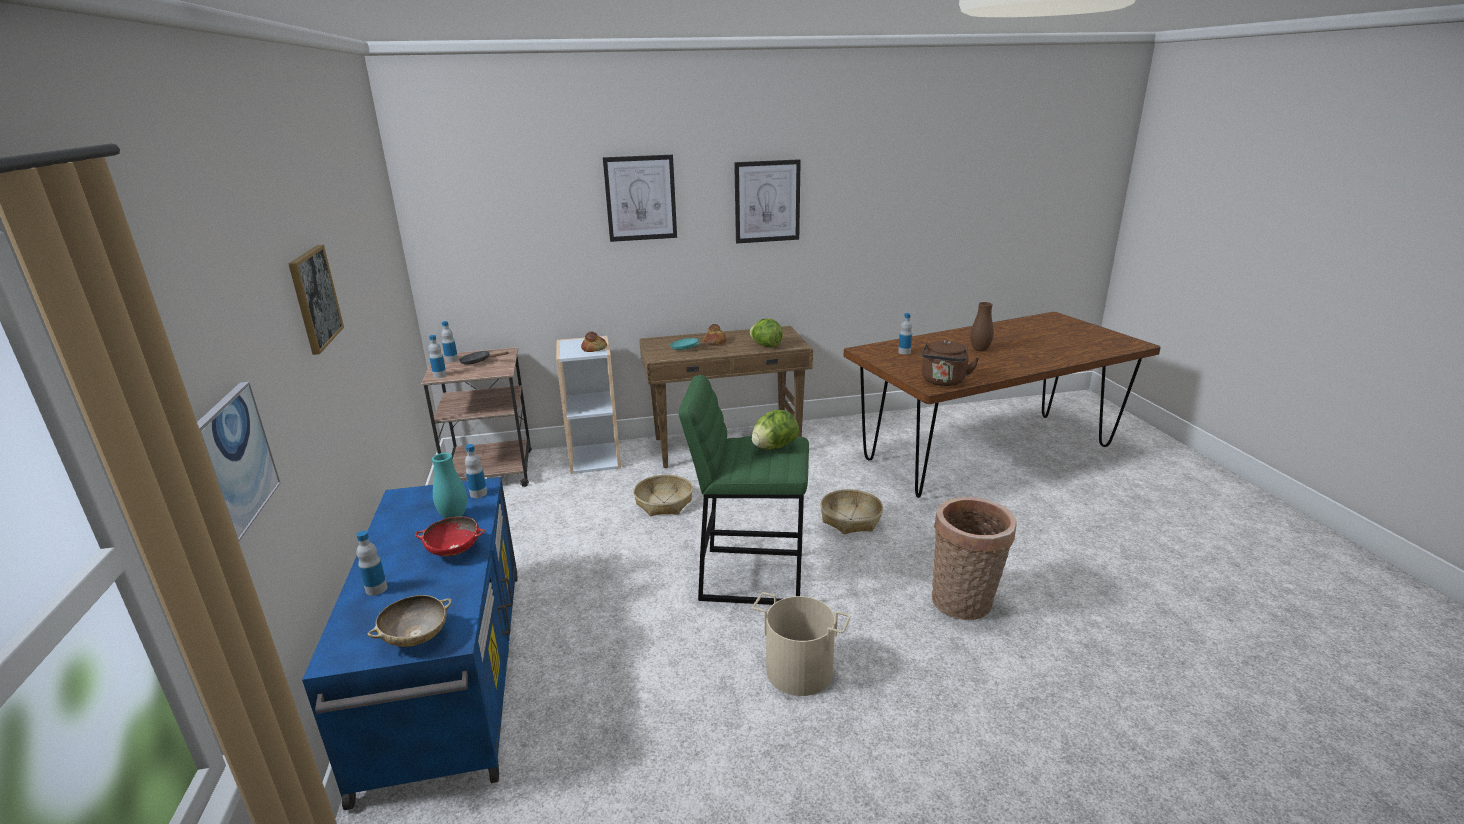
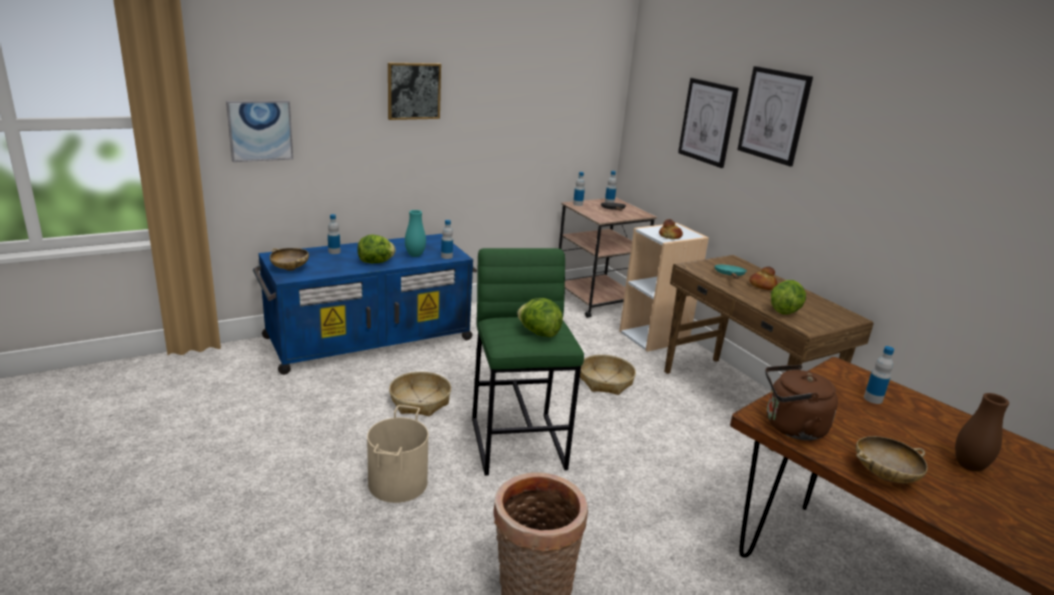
camera: 70 degrees right, 0 degrees up
(454, 551) = (376, 262): red bowl -> lettuce
(767, 201) = (894, 158): picture -> picture (707, 122)
(850, 519) = (653, 500): basket -> basket (420, 401)
(994, 371) = (884, 475): none -> beige bowl

